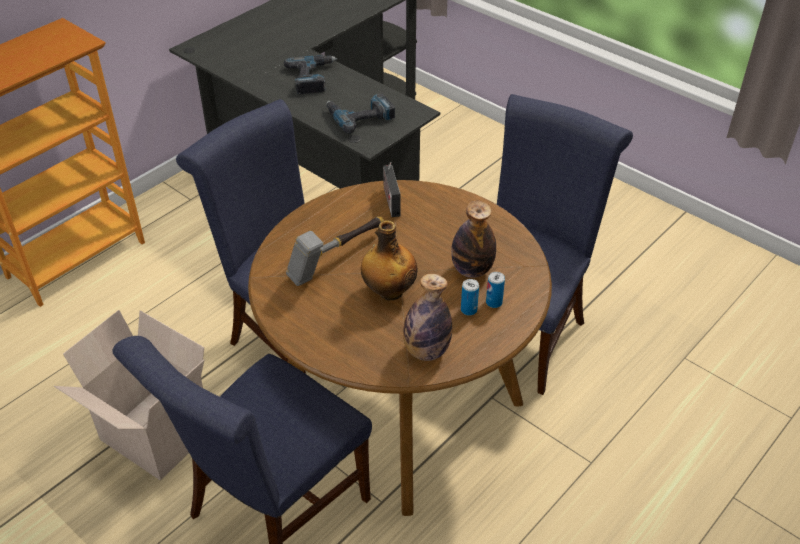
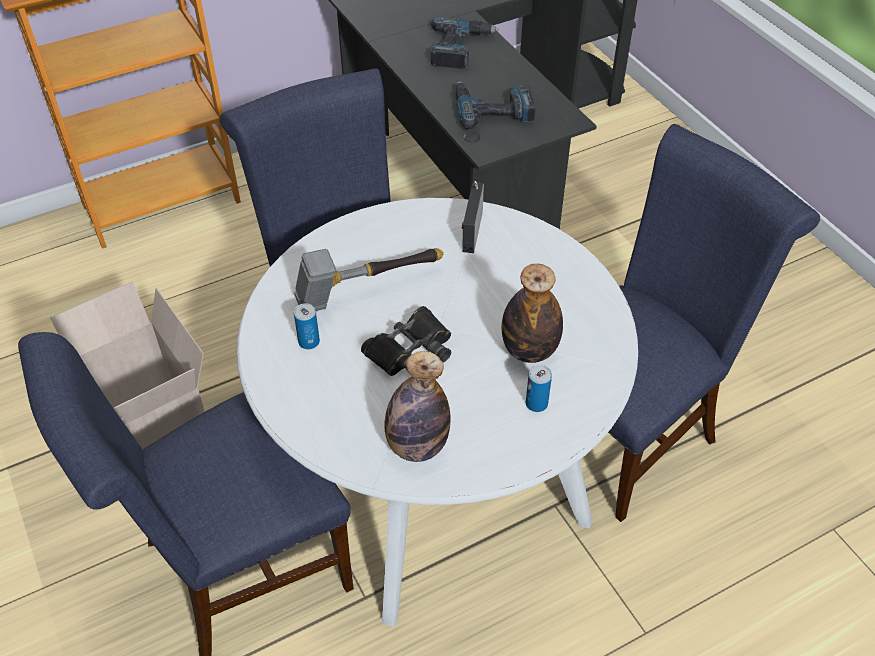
camera: 20 degrees right, 5 degrees up
(389, 291) = (410, 350): bottle -> black binoculars
(399, 407) = (437, 483): brown dining table -> white dining table
(468, 310) = (498, 405): can -> can (309, 342)

